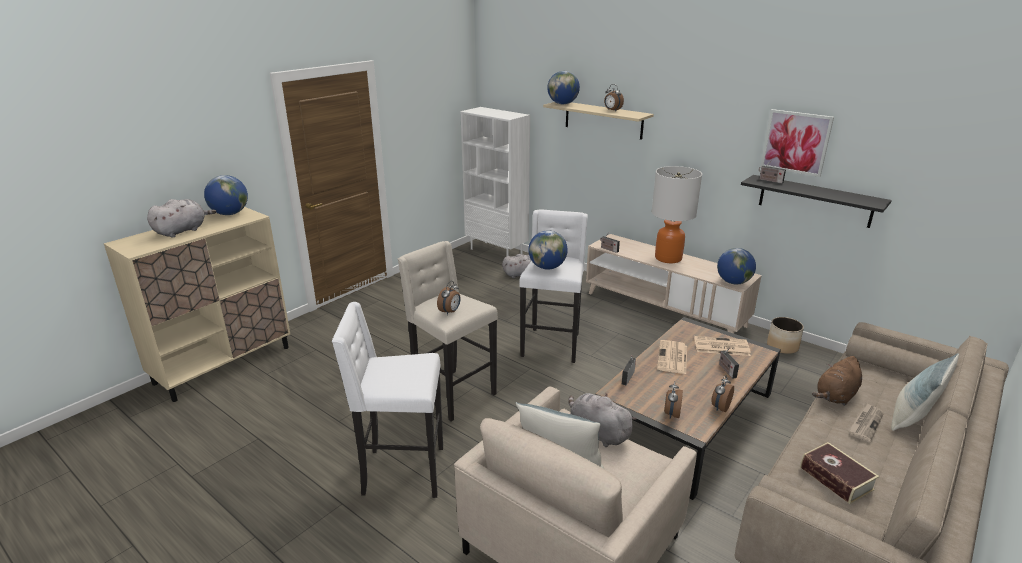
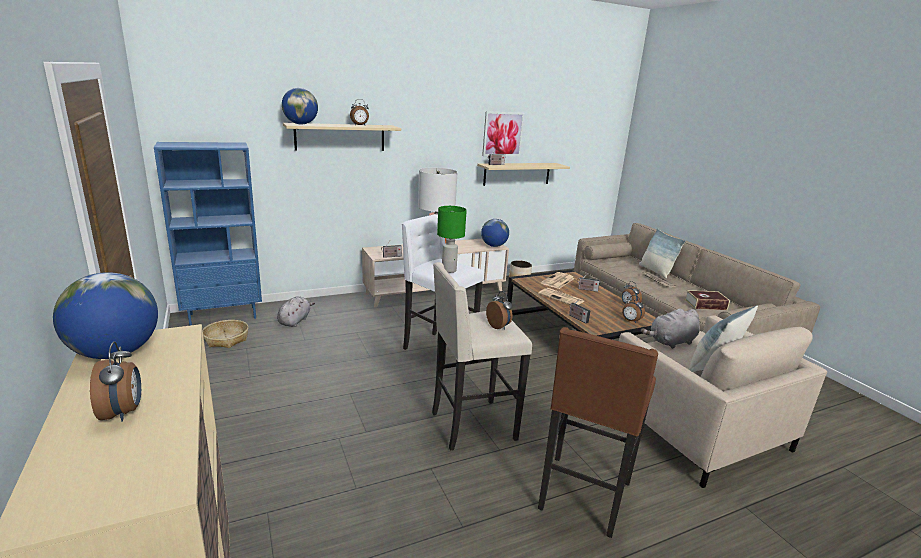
camera: 65 degrees left, 5 degrees down
(182, 231) = (123, 412): grey plush toy -> alarm clock
(401, 472) = (582, 497): white stool -> brown stool
(468, 265) = (226, 339): none -> basket
(497, 251) = (224, 315): white bookcase -> blue bookcase
(547, 267) = (448, 270): globe -> green table lamp
(815, 201) = (517, 173): black shelf -> beige shelf
(835, 396) = (628, 277): brown plush toy -> none

